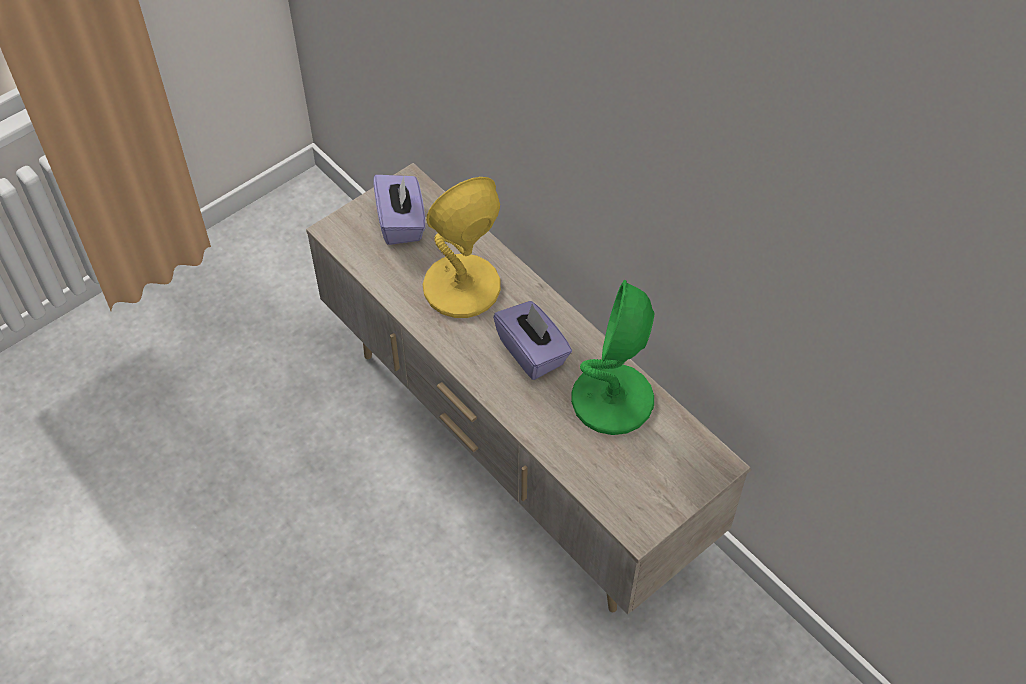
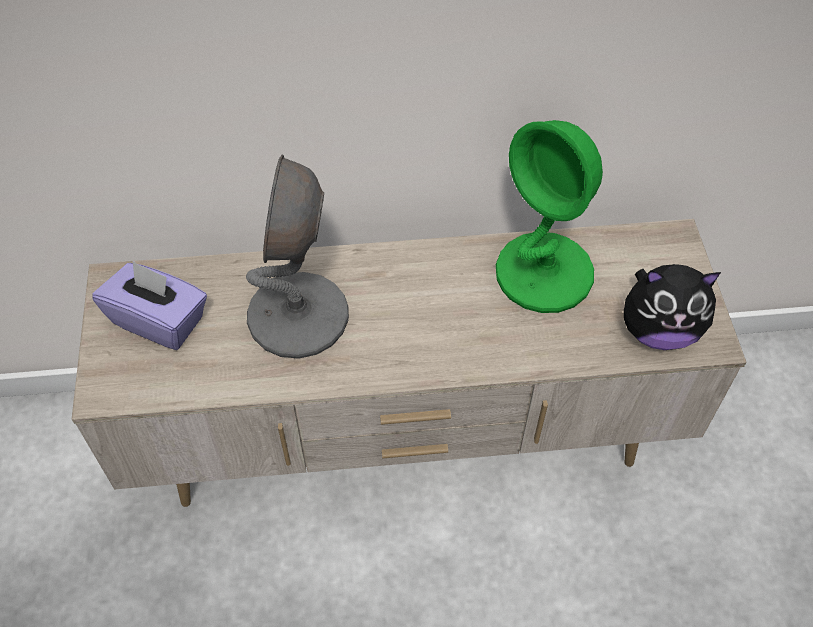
camera: 55 degrees left, 0 degrees up
(461, 287) = (298, 317): yellow table lamp -> grey table lamp
(532, 352) = (434, 304): purple tissue box -> none
(620, 492) = (658, 330): none -> plush toy

